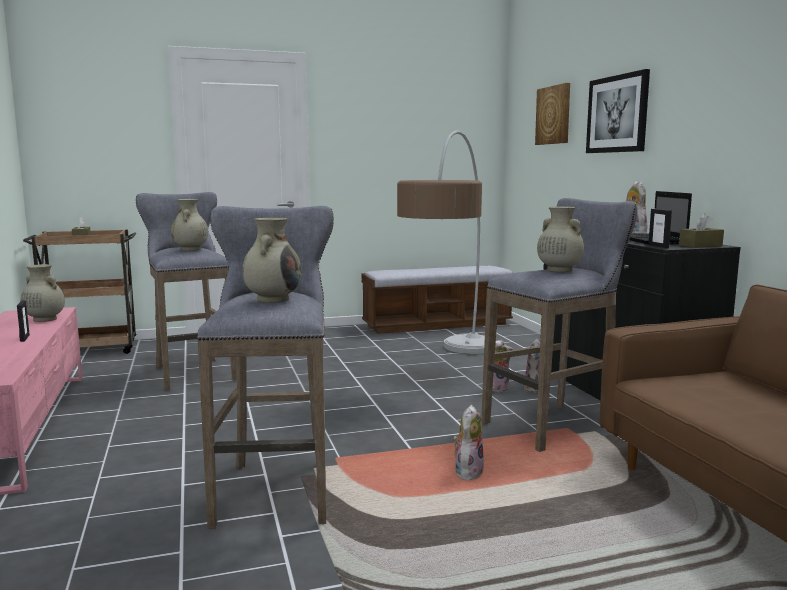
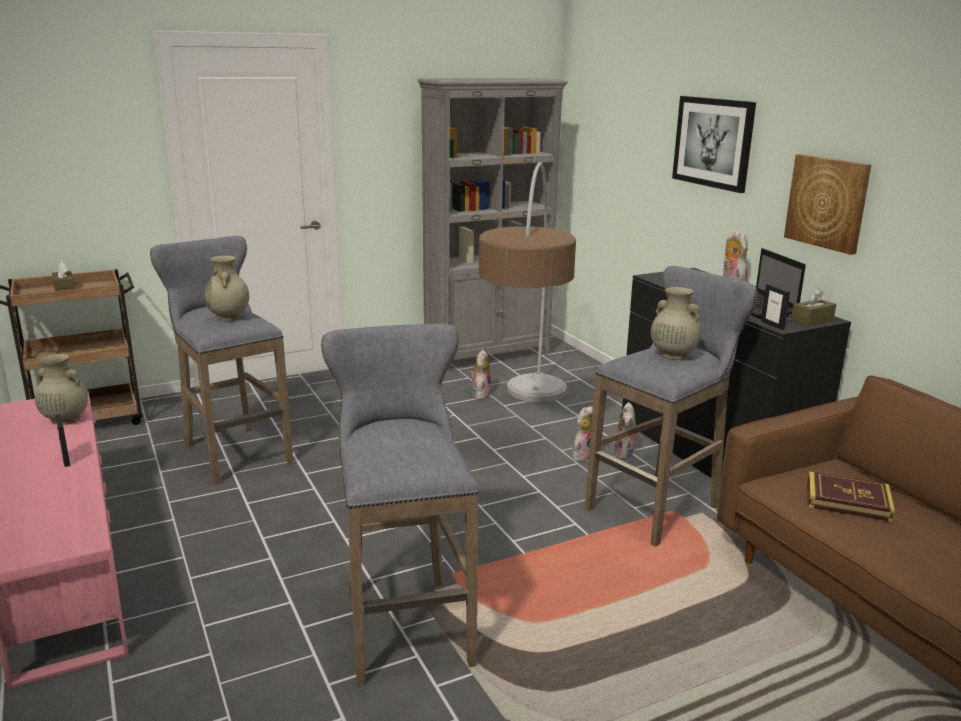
camera: 10 degrees left, 10 degrees up
(273, 299) = (410, 444): beige vase -> none
(437, 324) = (488, 355): bench -> grey bookcase
(467, 472) = (592, 581): plush toy -> plush toy (480, 394)
(554, 115) = (630, 122): picture -> picture (827, 202)
(725, 396) = (847, 501): none -> book

